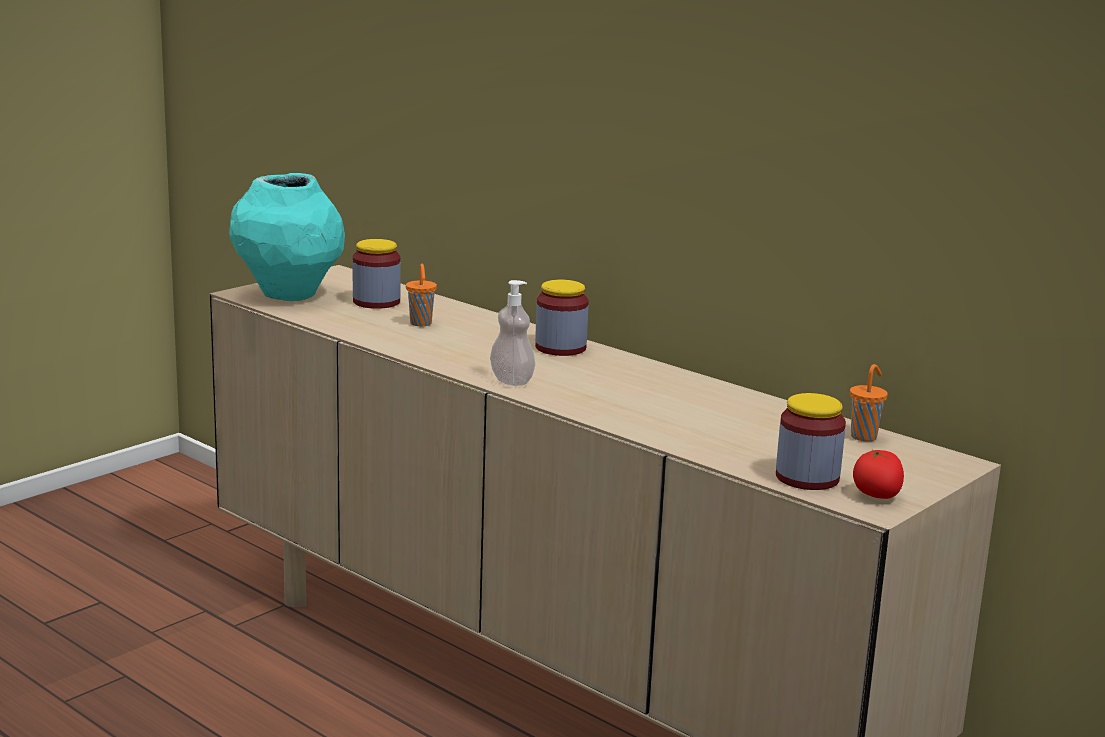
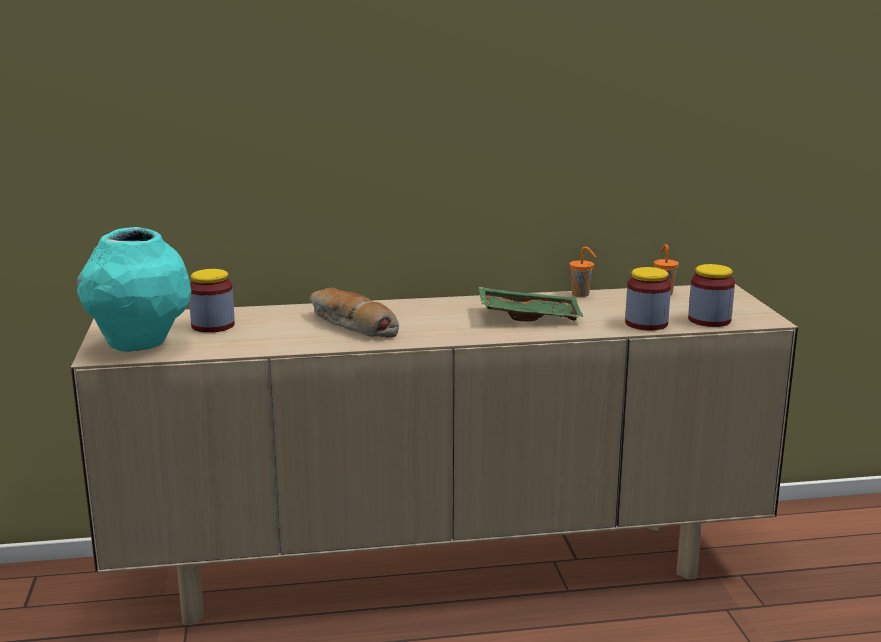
camera: 50 degrees left, 0 degrees up
(421, 324) = (289, 327): orange cup -> orange cup (581, 294)
(466, 342) = (351, 326): none -> bread
(511, 381) = (450, 335): soap dispenser -> none
(560, 348) = (408, 308): jar -> jar (646, 323)
(639, 396) = (529, 316): none -> green tray
(876, 495) = (750, 315): tomato -> none

